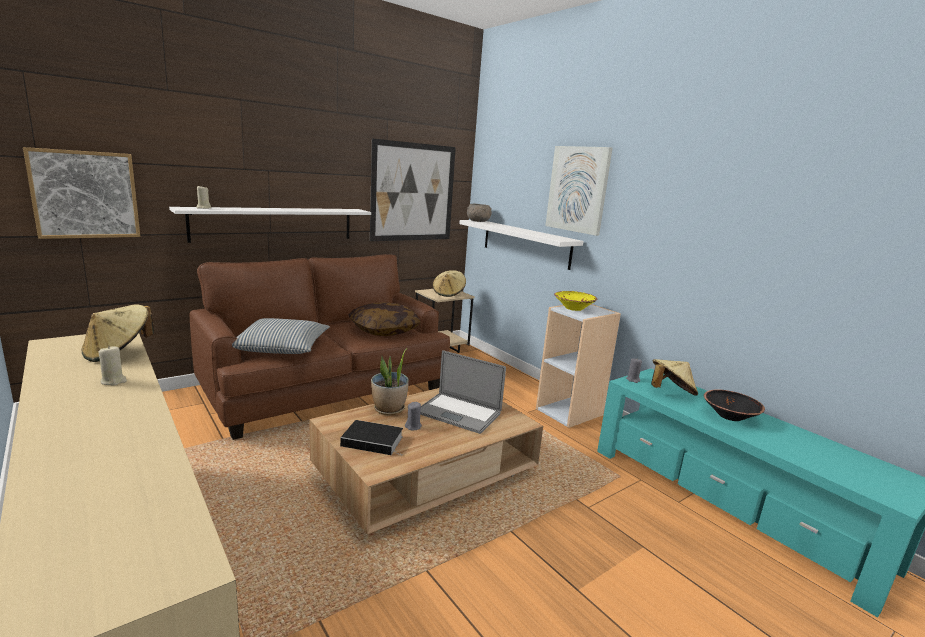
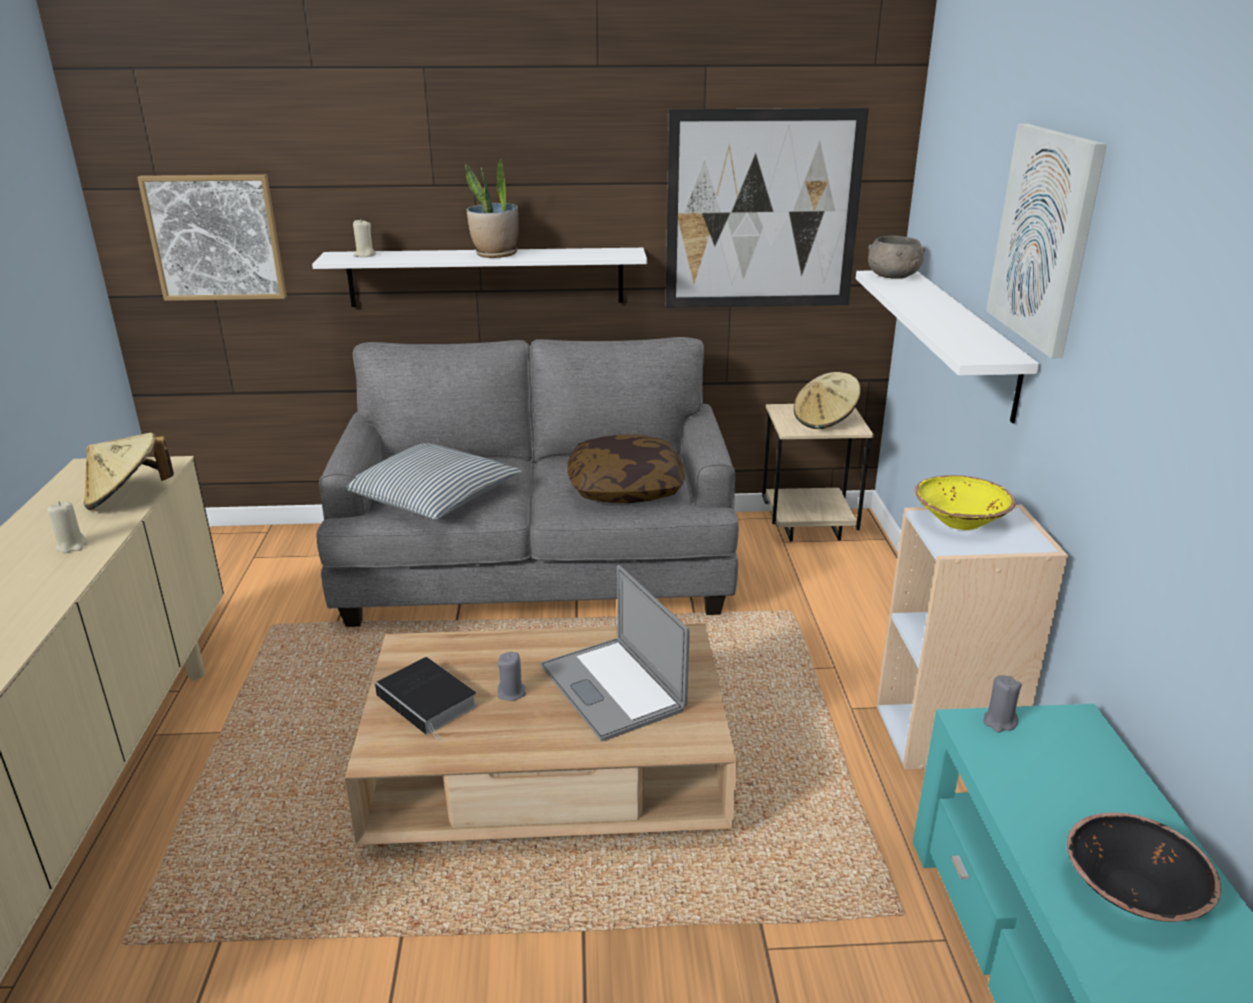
camera: 35 degrees right, 10 degrees up
(326, 390) = (538, 571): brown sofa -> grey sofa
(389, 409) = (509, 648): potted plant -> potted plant (495, 254)
(671, 392) = (1055, 781): beige hat -> none

